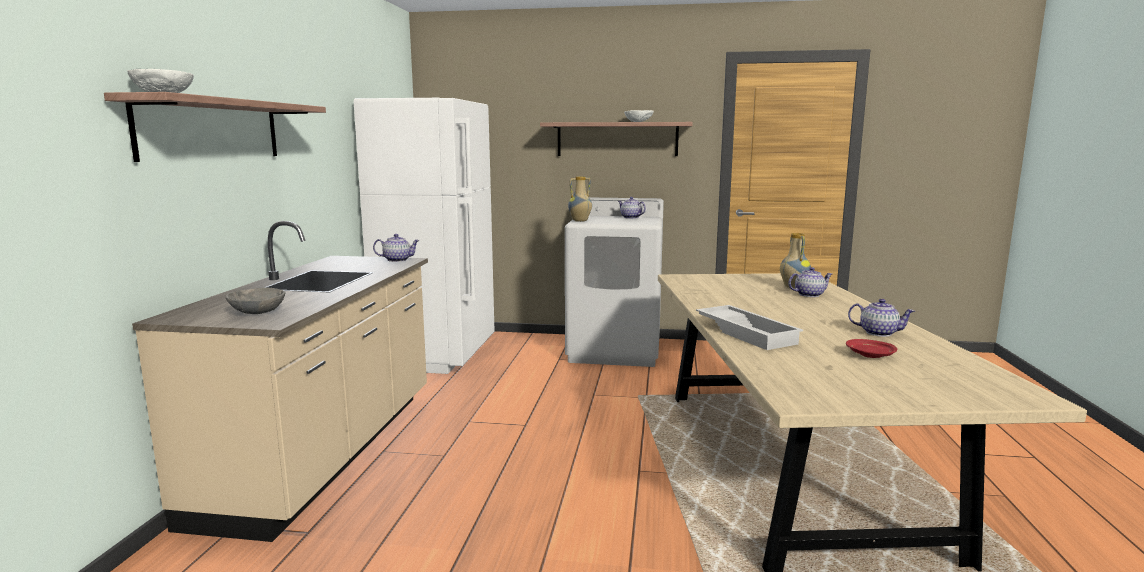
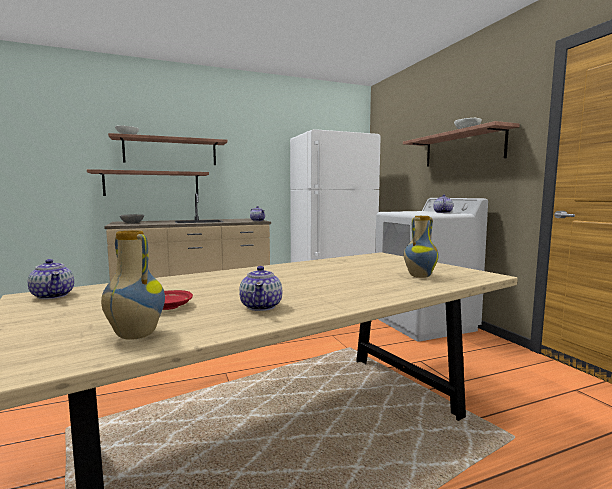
camera: 60 degrees right, 5 degrees down
(189, 211) = (152, 184): none -> shelf
(580, 221) = (394, 211): vase -> vase (134, 335)
(747, 333) = (216, 277): white tray -> none
(809, 295) = (396, 281): teapot -> teapot (53, 295)

